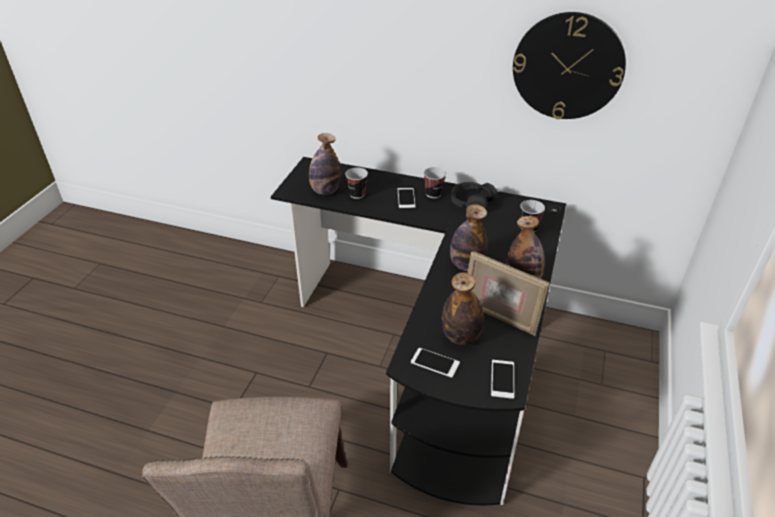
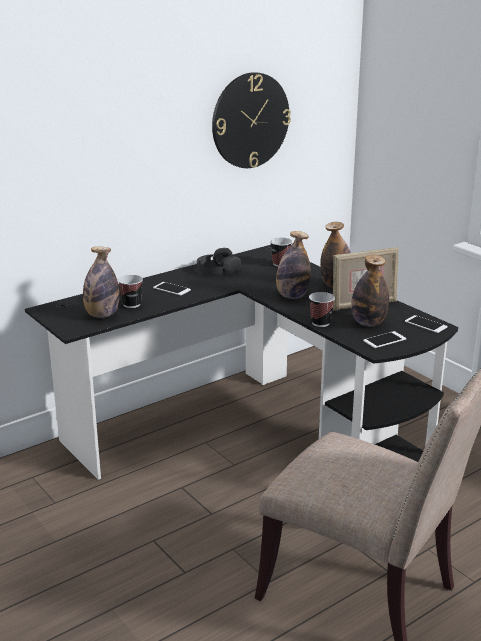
camera: 55 degrees left, 15 degrees down
(433, 194) = (183, 278): cup -> cup (320, 323)

